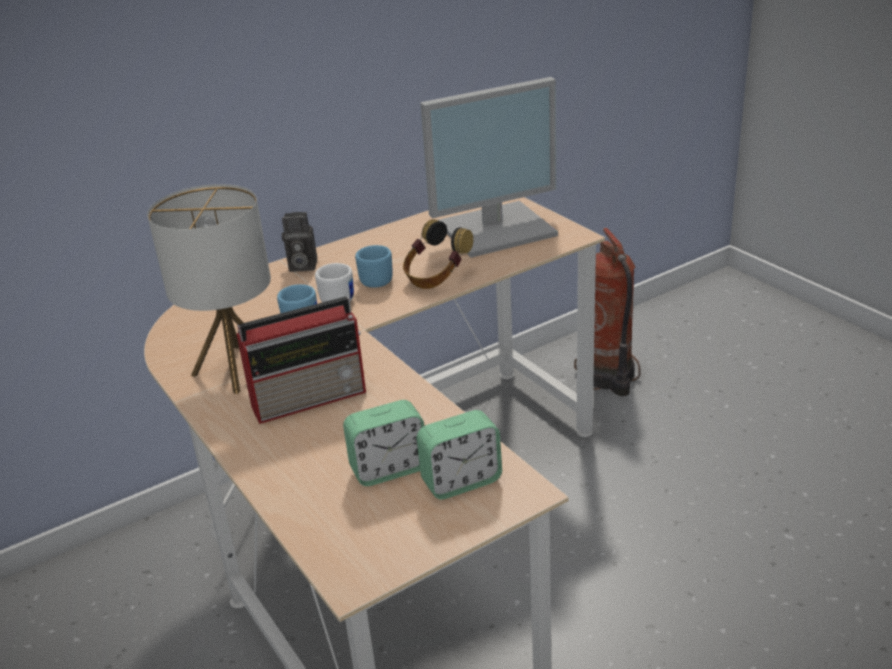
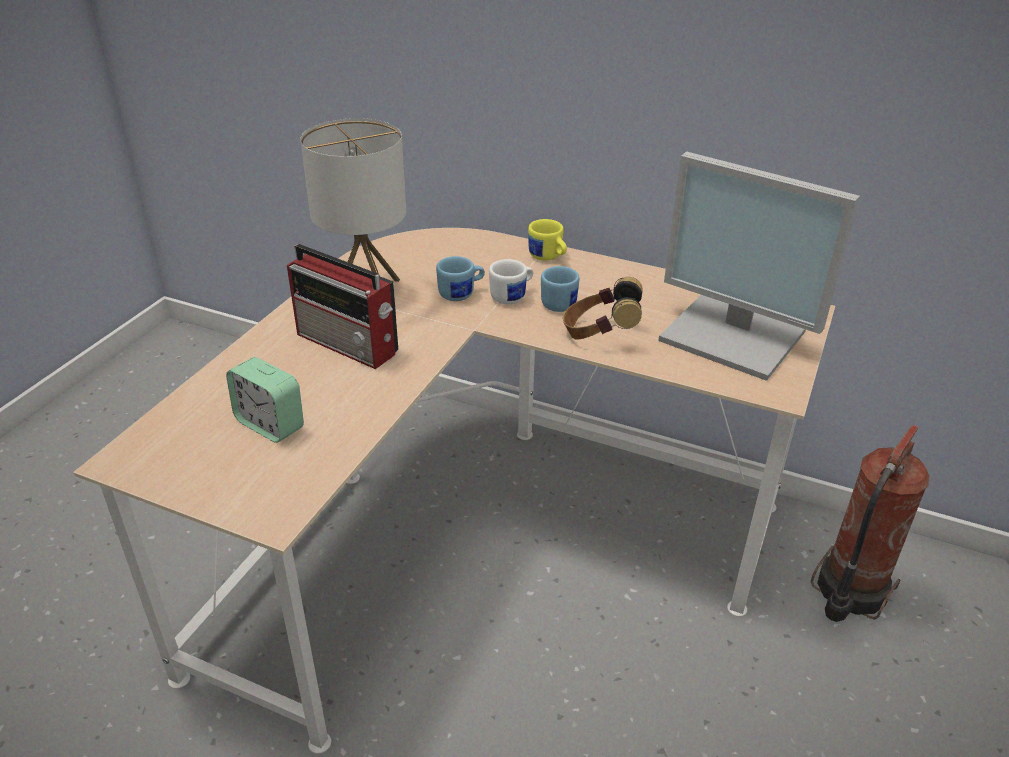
camera: 55 degrees right, 5 degrees up
(301, 266) = (548, 257): camera -> yellow mug
(461, 481) = (273, 472): alarm clock -> none

